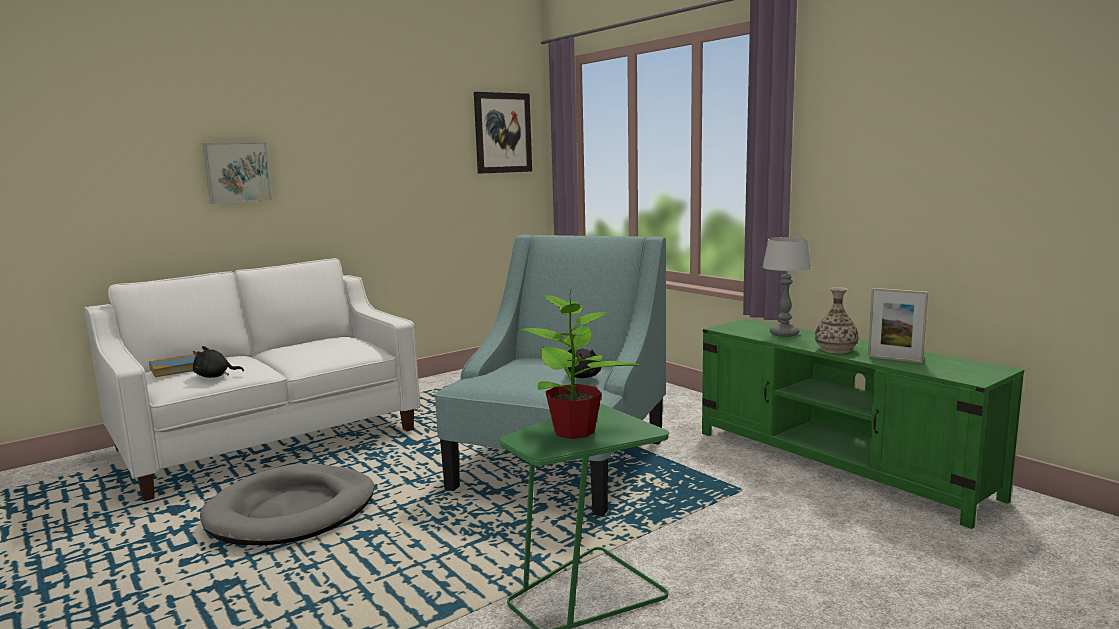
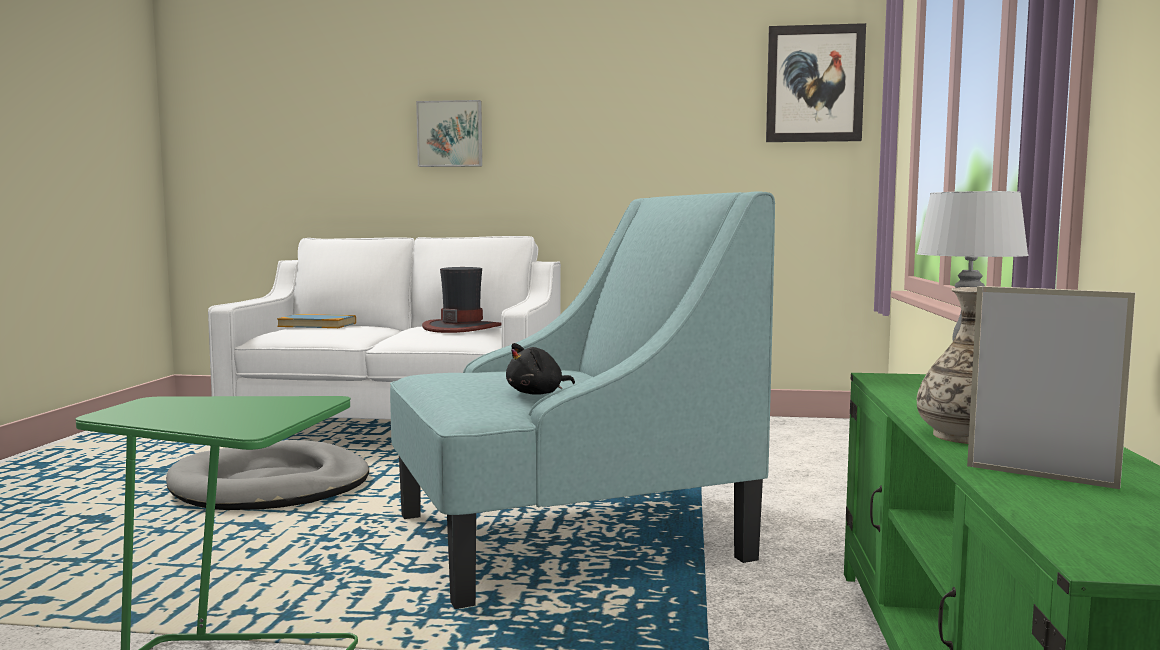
camera: 45 degrees right, 5 degrees down
(215, 376) = (308, 333): black plush toy -> none
(329, 343) = (462, 328): none -> hat
(575, 432) = (204, 410): potted plant -> none
(894, 359) = (1040, 476): picture frame -> picture frame turned 135 degrees clockwise

